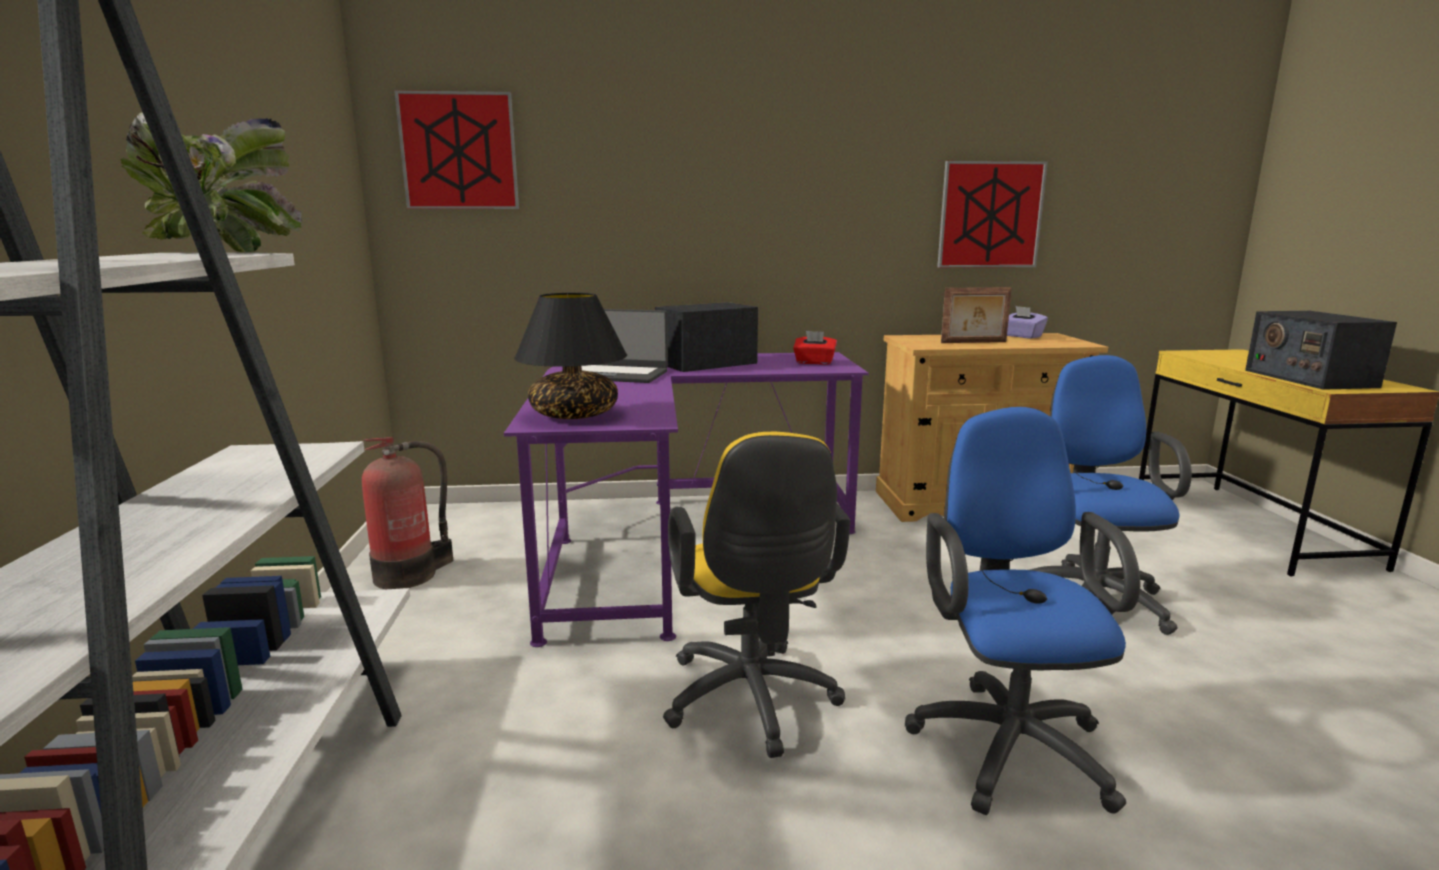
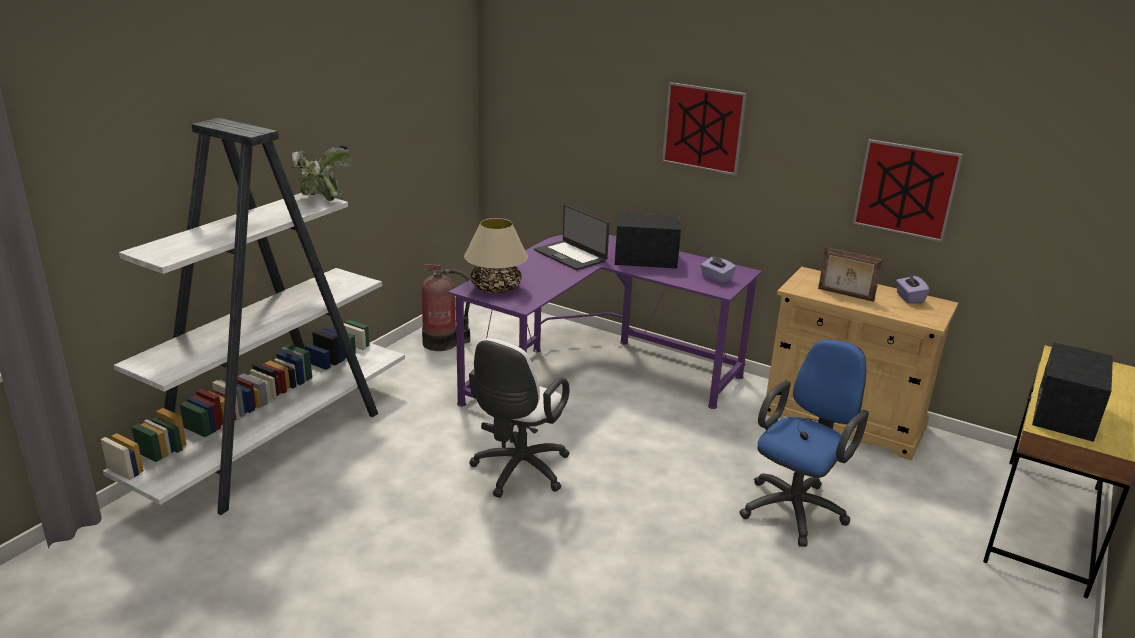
camera: 35 degrees right, 10 degrees up
(459, 151) = (530, 81): picture -> picture (703, 128)
(574, 415) = (496, 287): black table lamp -> beige table lamp
(751, 703) = (517, 472): yellow office chair -> white office chair
(814, 362) = (716, 278): red tissue box -> purple tissue box
(1007, 741) = (607, 541): blue office chair -> none

